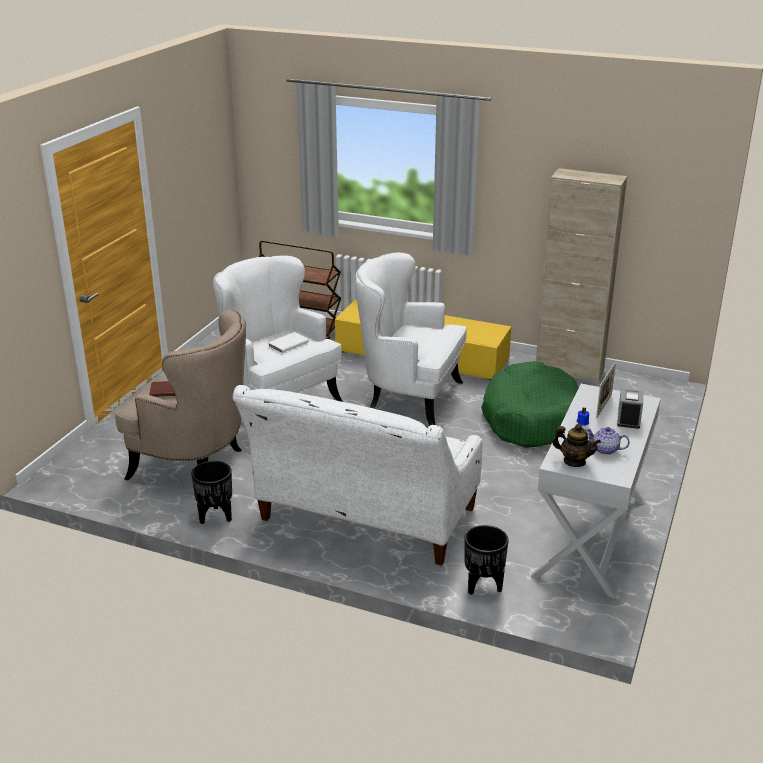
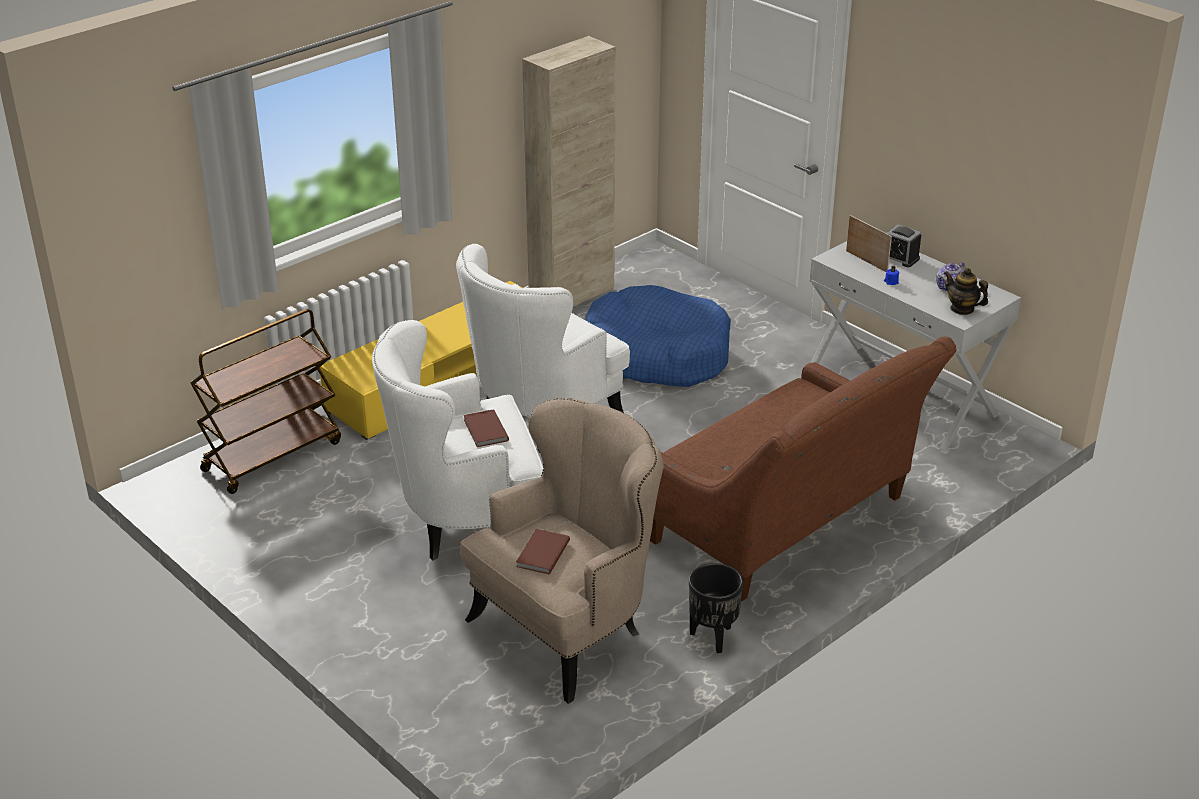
camera: 65 degrees left, 5 degrees up
(287, 344) = (484, 431): white book -> brown book
(363, 520) = (788, 525): white sofa -> brown sofa
(483, 586) = (946, 482): black planter -> none
(530, 418) = (656, 354): green dog bed -> blue dog bed
(574, 461) = (962, 309): teapot -> teapot turned 105 degrees counterclockwise

